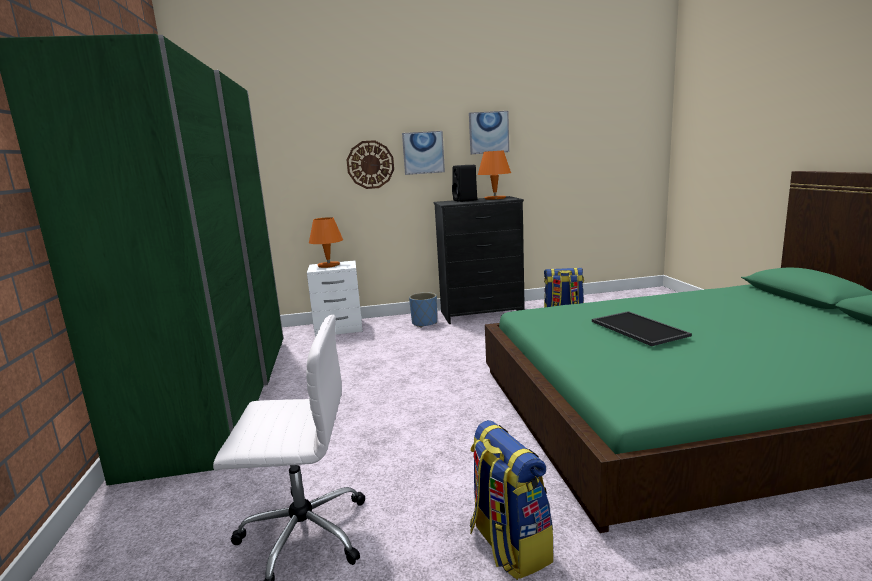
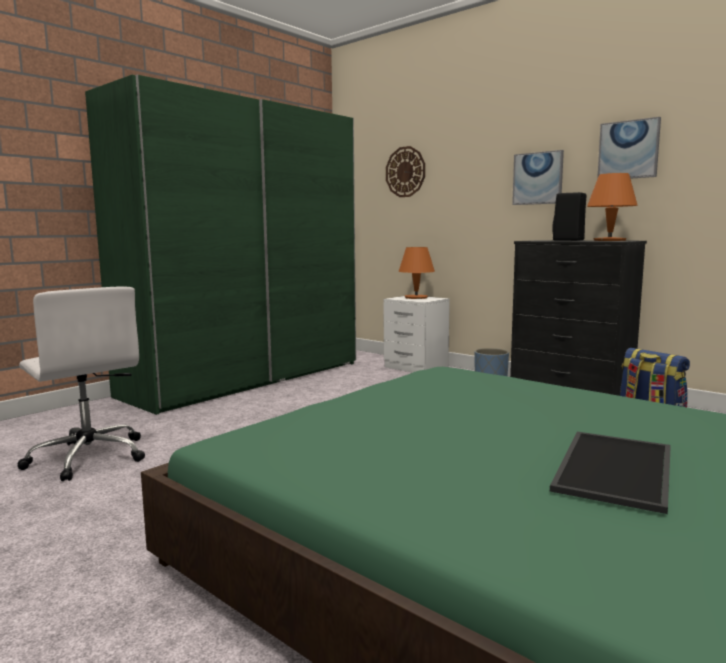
camera: 50 degrees right, 5 degrees down
(370, 164) = (478, 192): wall clock -> wall clock (405, 172)
(508, 546) = (114, 526): backpack -> none
(637, 328) = (468, 409): tray -> tray (612, 467)

